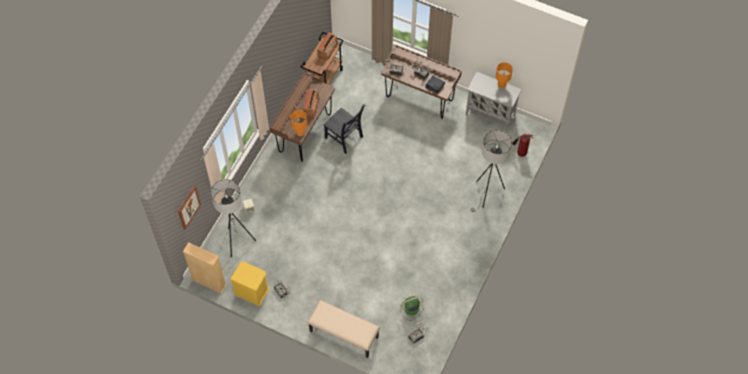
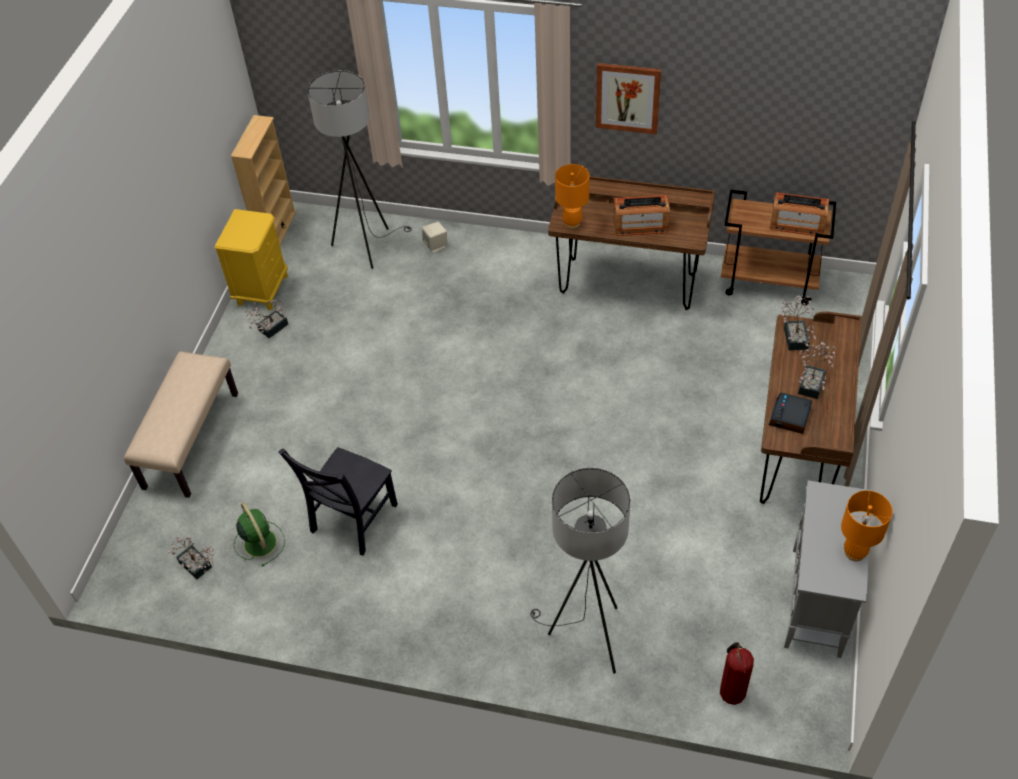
camera: 80 degrees right, 10 degrees down
(188, 207) = (306, 65): picture -> picture (628, 98)
(345, 138) = (640, 345): black chair -> black chair (351, 521)

